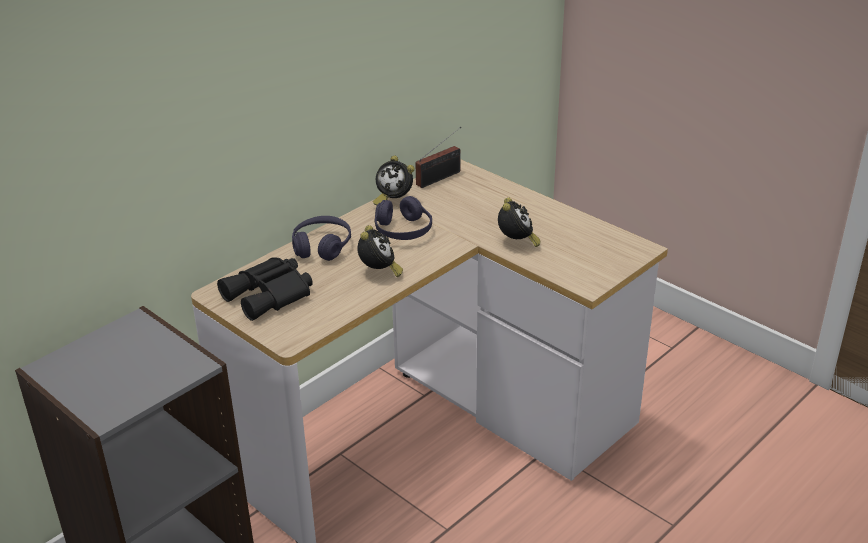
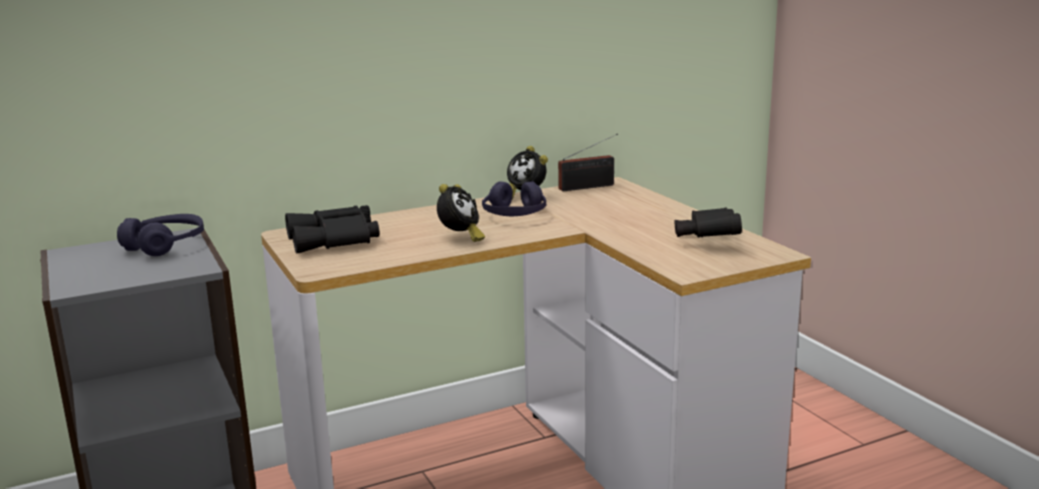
camera: 20 degrees right, 15 degrees down
(322, 246) = (421, 216): purple headphones -> purple headphones (165, 245)
(517, 242) = (630, 234): alarm clock -> none
(581, 239) = (707, 240): none -> black binoculars

